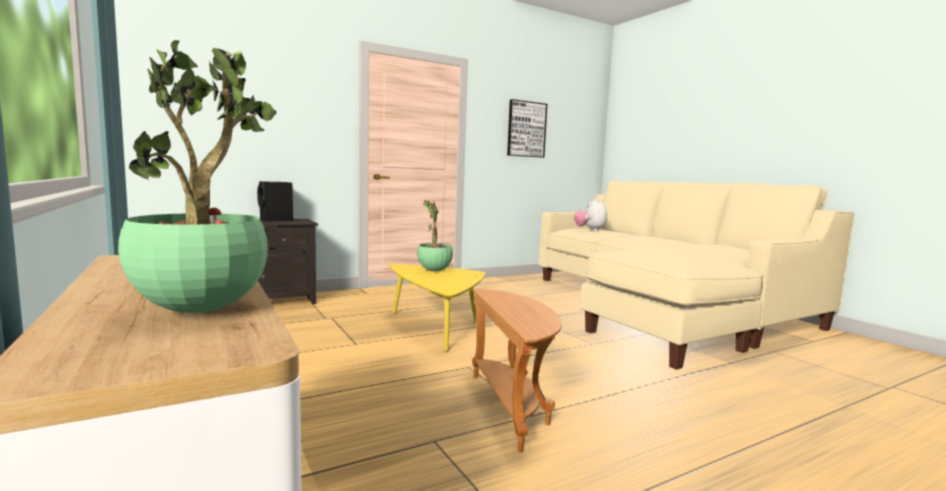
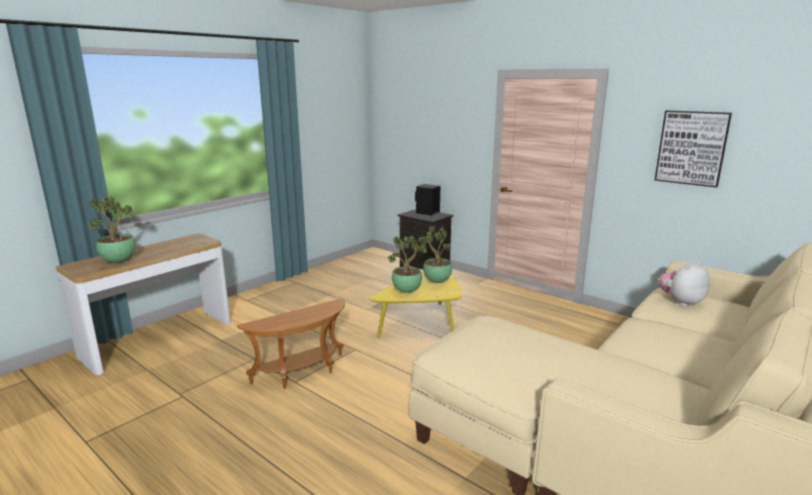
camera: 70 degrees right, 10 degrees up
(448, 281) = (407, 291): none -> potted plant

